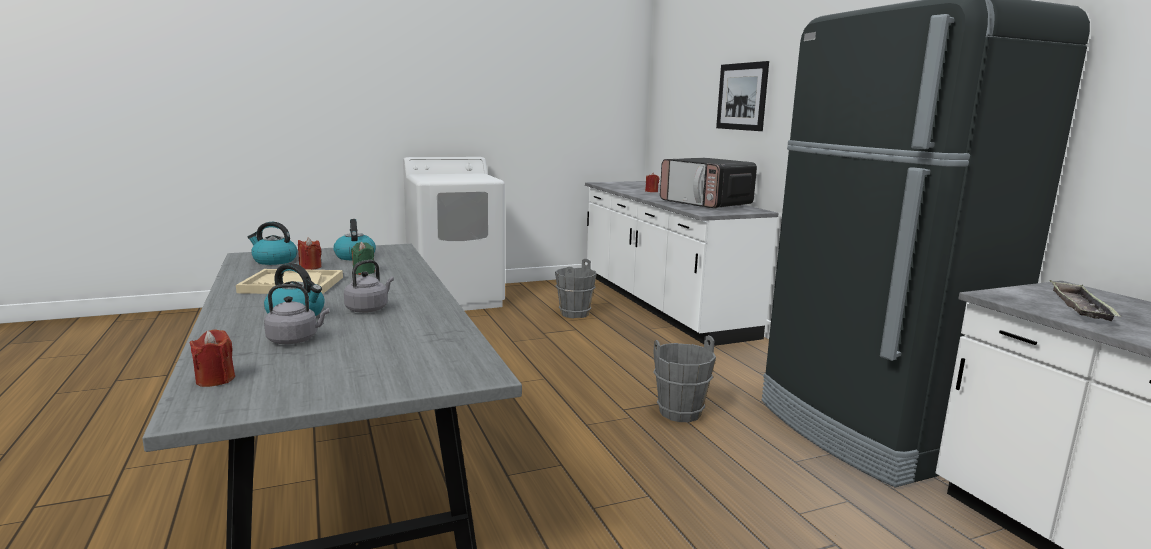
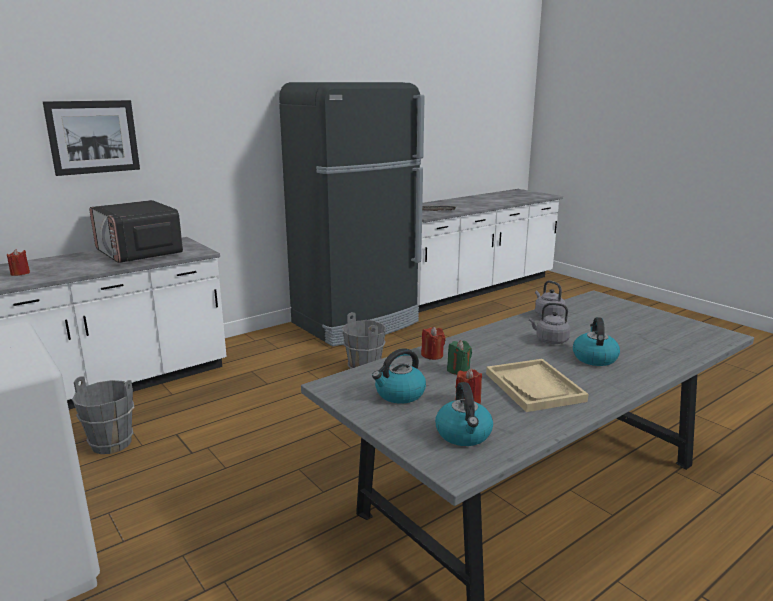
camera: 105 degrees left, 5 degrees up
(215, 379) = (700, 343): red candle -> red candle (432, 355)
(295, 340) = (629, 343): grey kettle -> grey kettle (547, 315)
(706, 204) = (139, 253): microwave -> microwave turned 105 degrees clockwise

